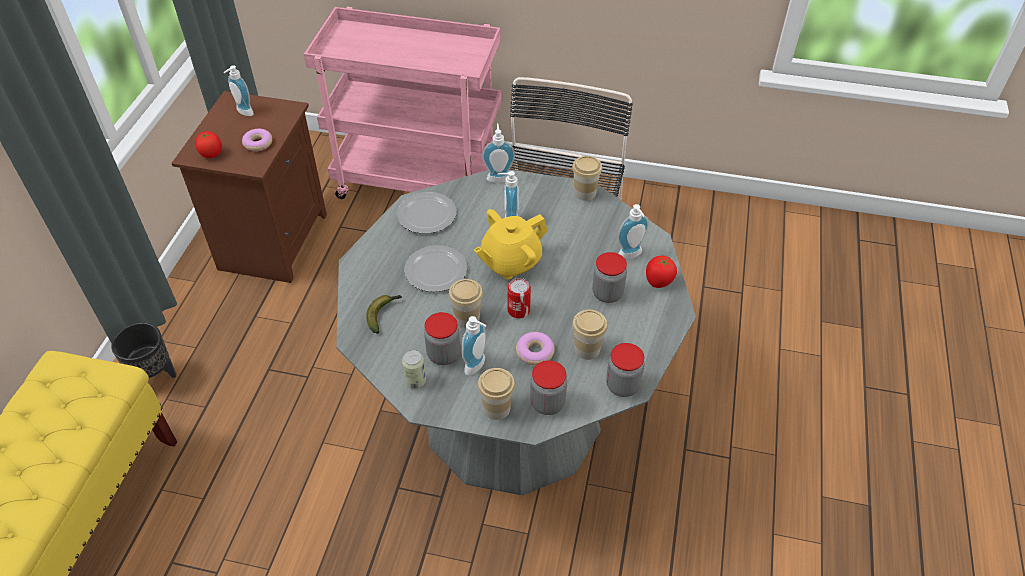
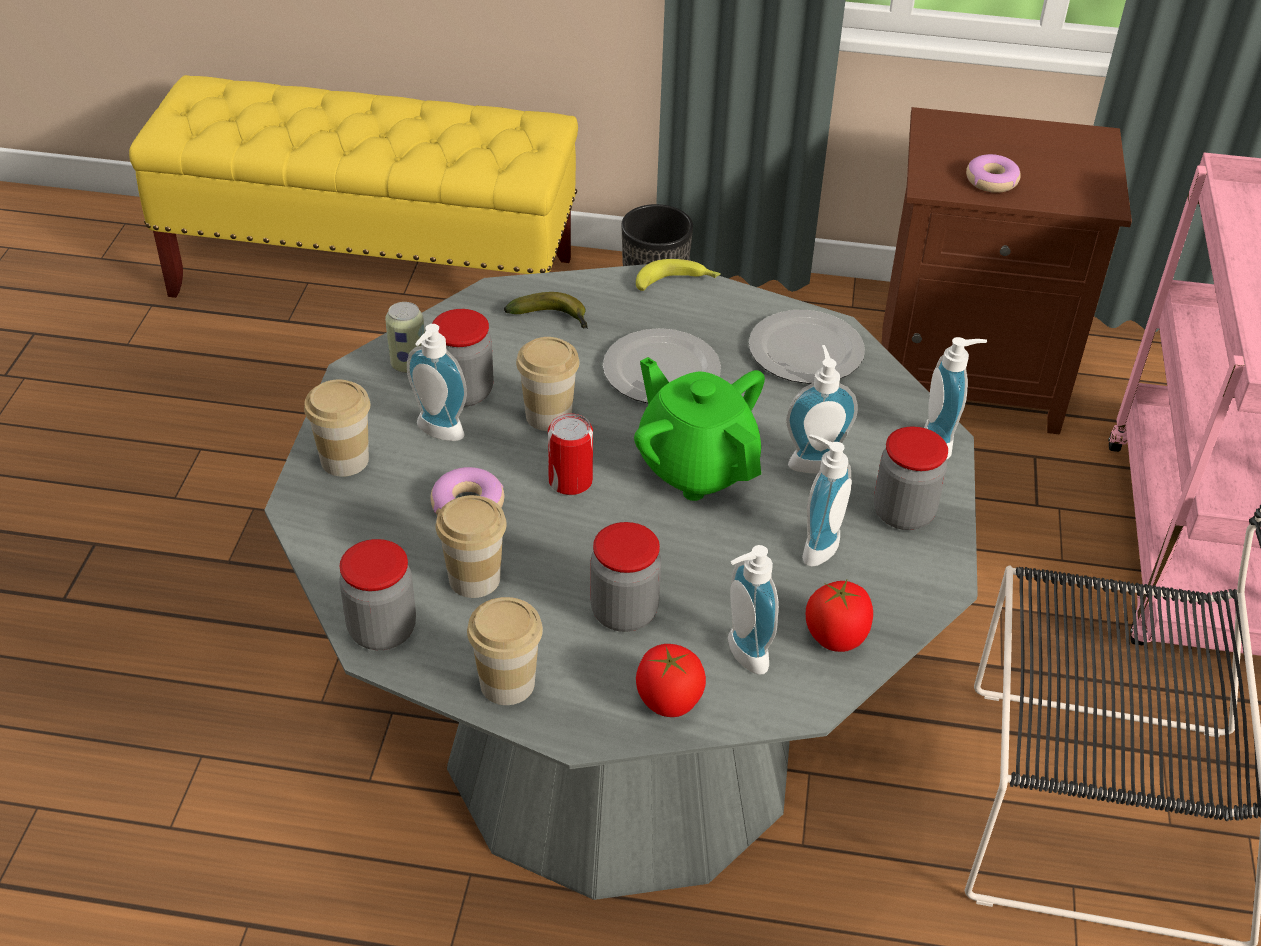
camera: 85 degrees right, 5 degrees down
(211, 154) = (946, 139): tomato -> tomato (836, 637)
(243, 113) = (1067, 155): soap dispenser -> soap dispenser (815, 546)
(360, 259) = (677, 283): none -> banana
(510, 262) = (696, 466): yellow teapot -> green teapot
(547, 403) = (349, 523): jar -> jar (903, 513)
(585, 193) = (930, 579): cup -> cup (507, 683)

